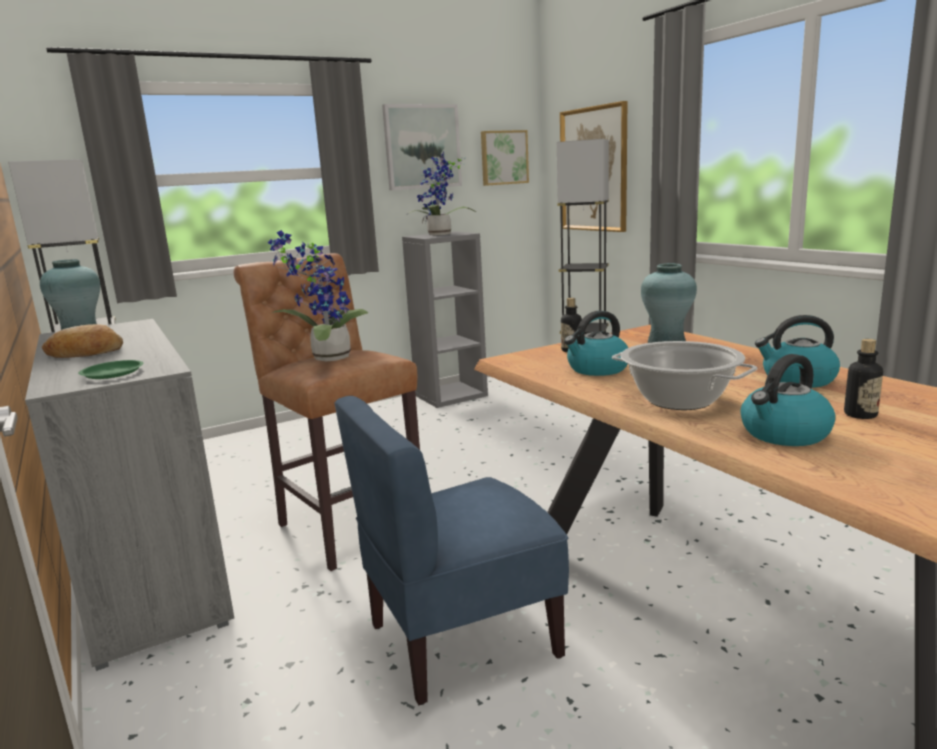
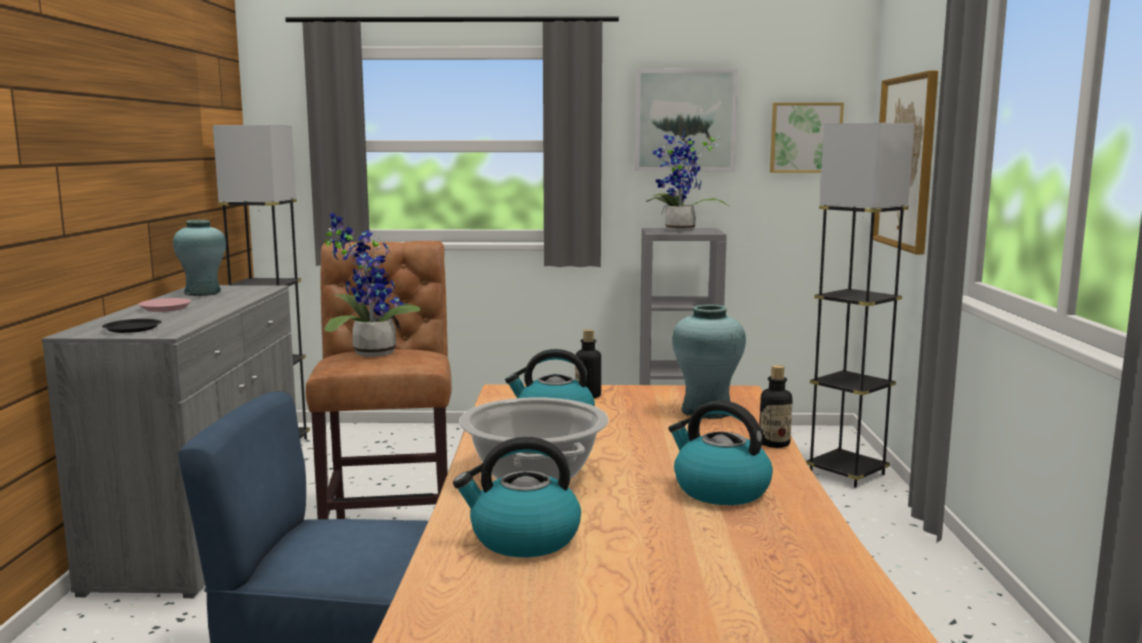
camera: 30 degrees right, 5 degrees down
(85, 353) = (165, 308): bread -> pink plate
(113, 373) = (133, 329): green plate -> black plate
(860, 415) = (663, 547): bottle -> bottle (774, 443)

